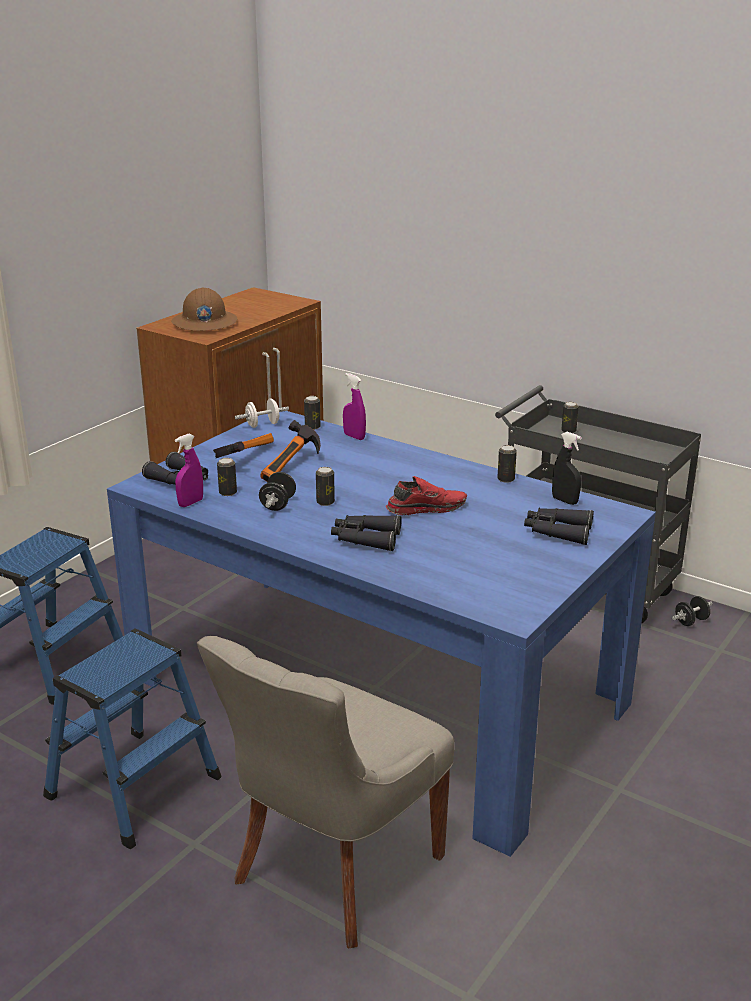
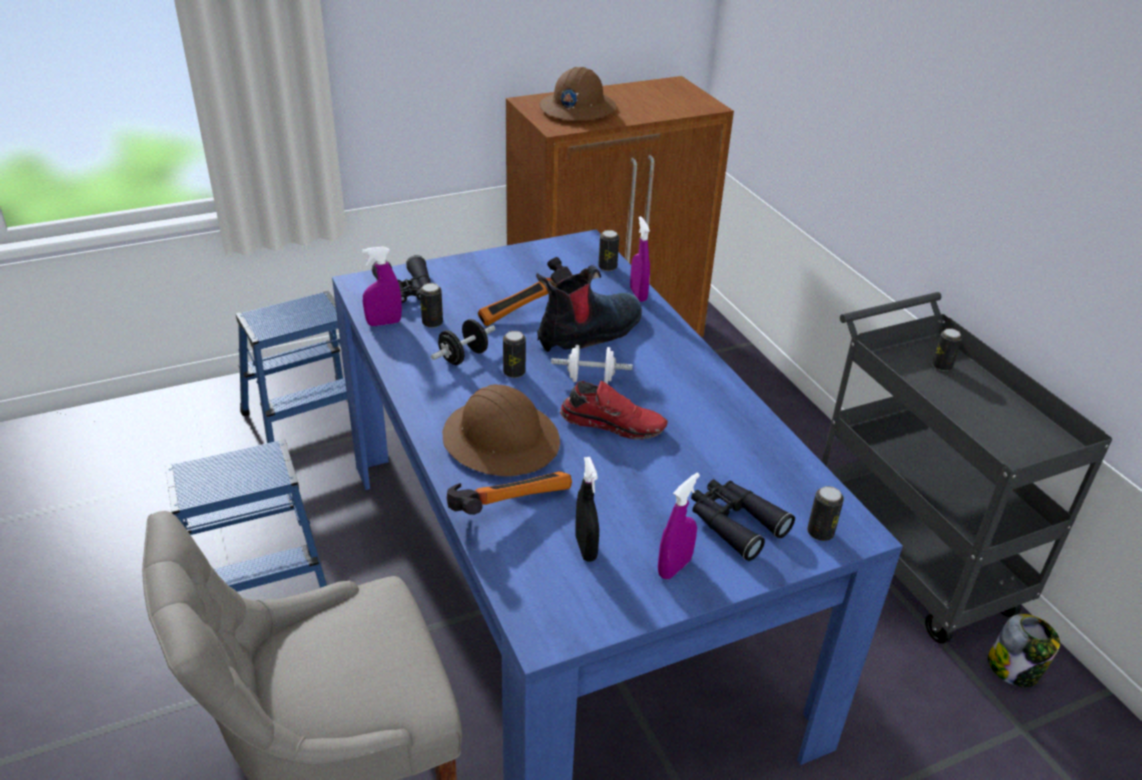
camera: 30 degrees right, 10 degrees up
(243, 458) = (494, 283): hammer -> hammer (506, 504)
(262, 425) = (559, 248): white dumbbell -> white dumbbell (590, 379)
(348, 466) = (590, 333): none -> boot
(365, 539) = (501, 440): black binoculars -> brown hard hat
(506, 479) = (751, 417): can -> can (820, 532)
(549, 563) = (674, 567): none -> purple spray bottle
(564, 501) = (793, 479): black spray bottle -> black spray bottle (585, 548)
(691, 621) = (1014, 669): black dumbbell -> jar

